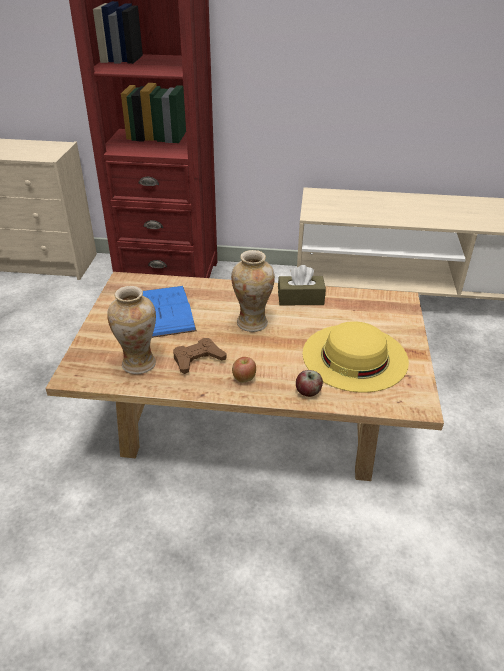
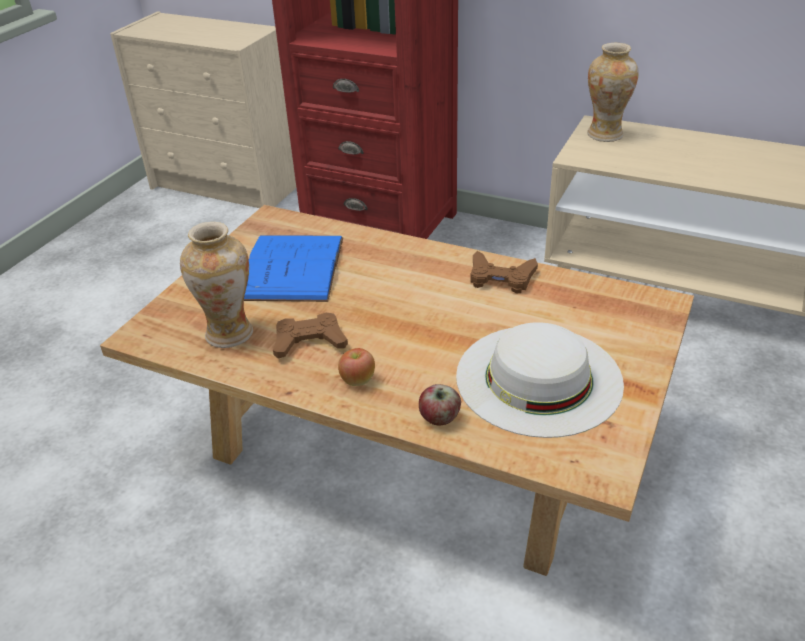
camera: 20 degrees right, 0 degrees up
(252, 323) = (411, 303): vase -> vase (605, 135)
(300, 298) = (501, 278): brown tissue box -> brown game controller
(355, 357) = (538, 378): yellow hat -> white hat

